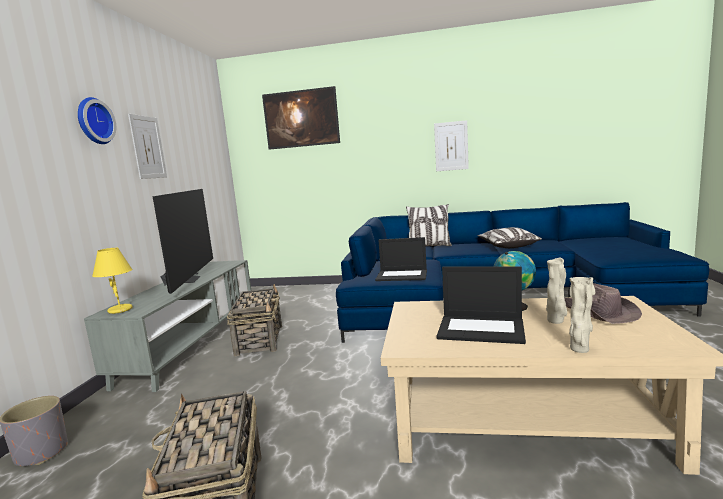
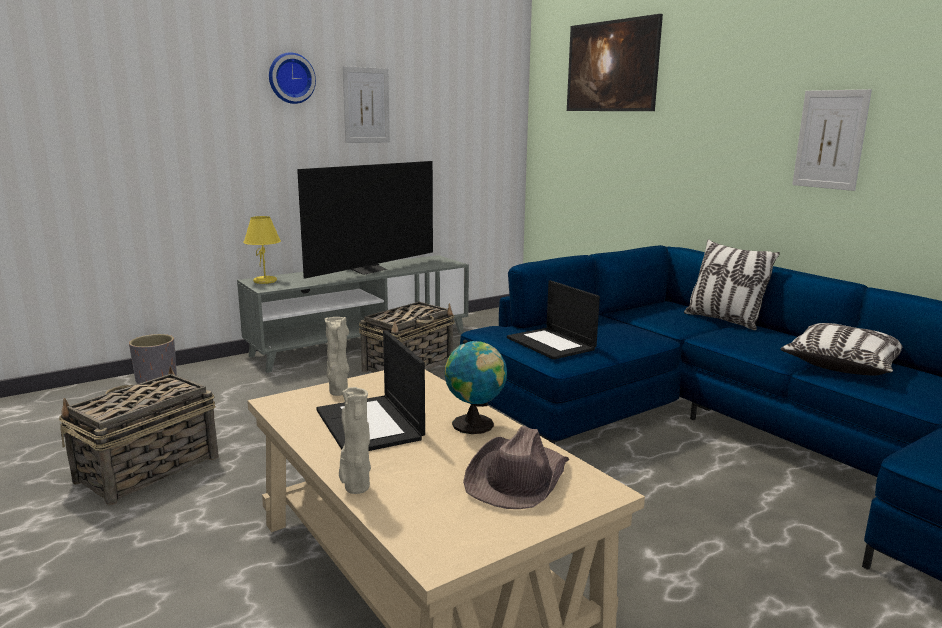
camera: 45 degrees right, 5 degrees up
(556, 321) = (445, 459): beige vase -> beige vase (338, 393)

